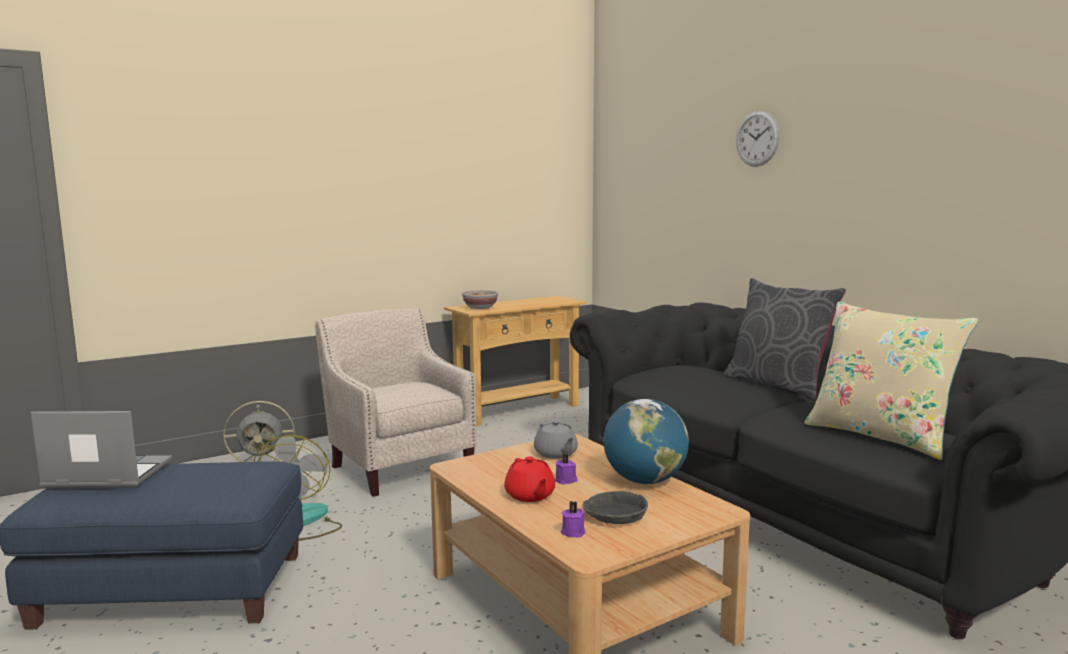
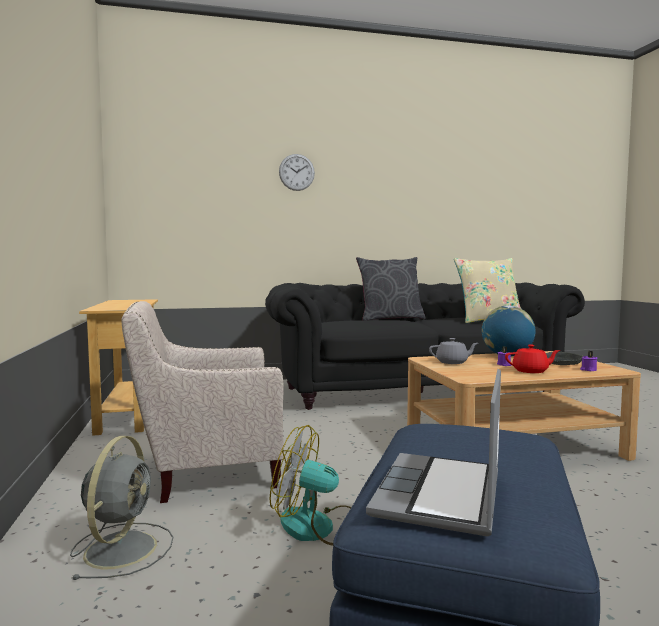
camera: 70 degrees left, 5 degrees down
(480, 308) = (119, 307): bowl -> none

